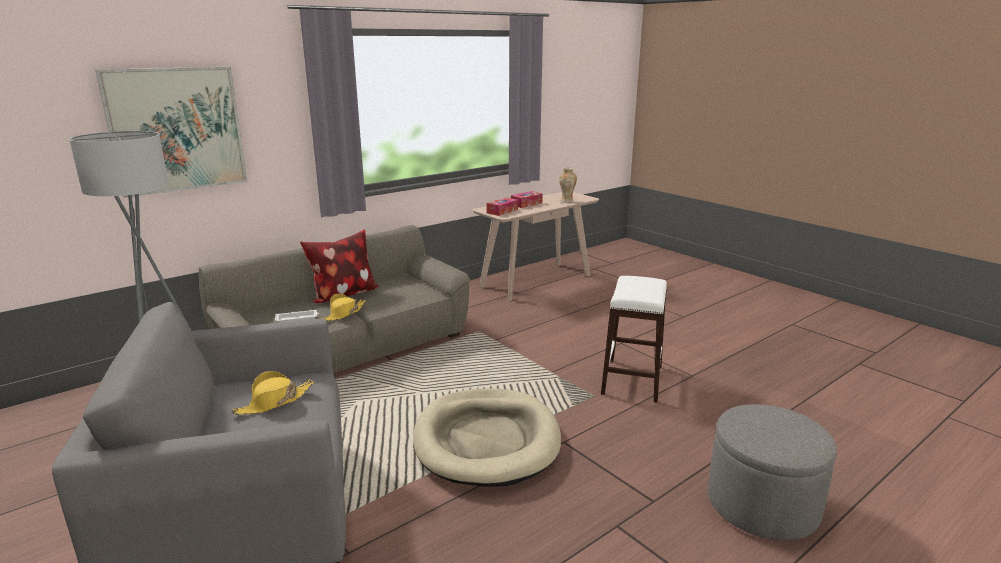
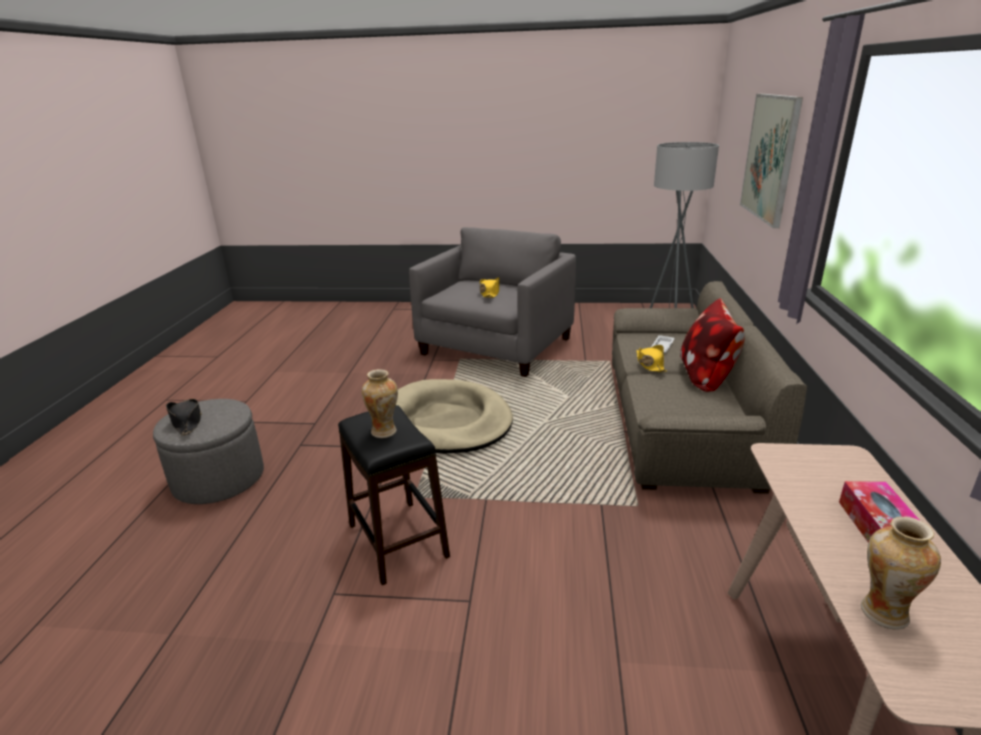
camera: 135 degrees right, 5 degrees up
(502, 211) = (818, 467): tissue box -> none
(631, 380) = (398, 540): white stool -> black stool
(640, 287) = (384, 431): none -> vase
(794, 430) = (187, 421): none -> black hat

